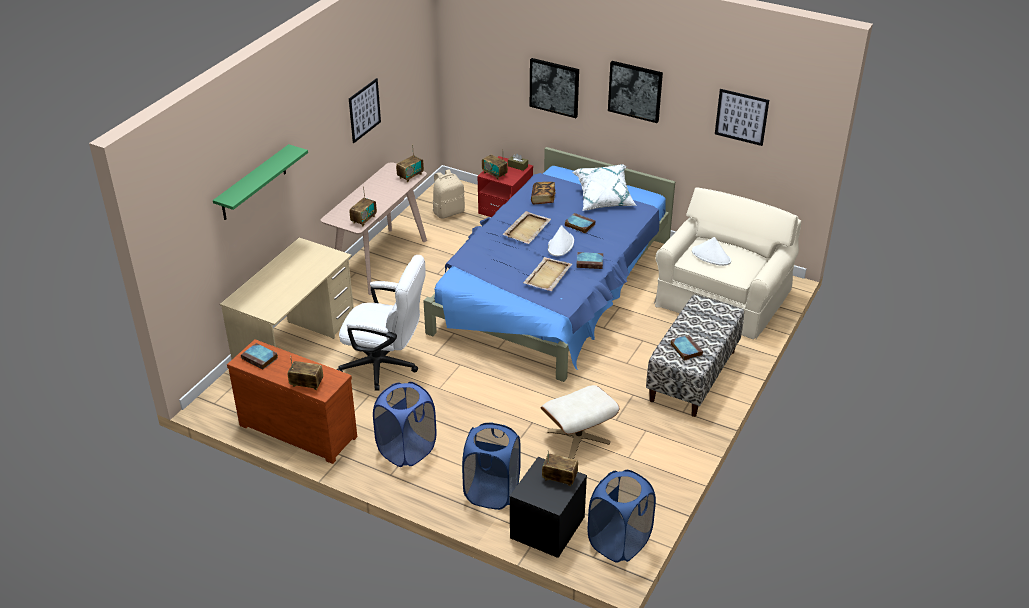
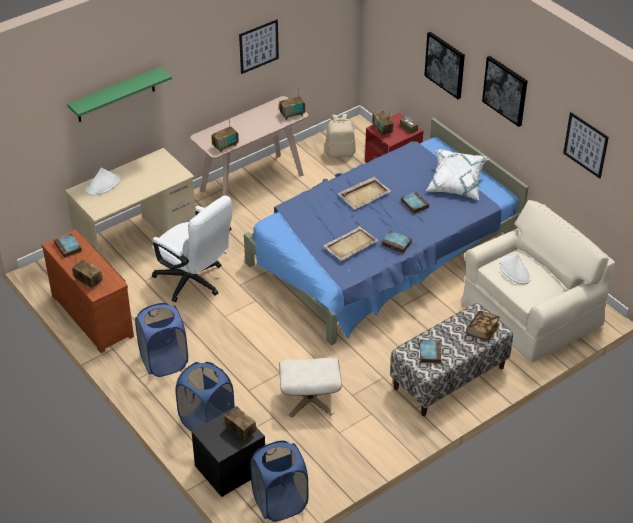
camera: 25 degrees right, 5 degrees up
(543, 199) = (400, 168): book -> book (482, 331)
(560, 245) = (383, 219): white hat -> white hat (103, 185)

